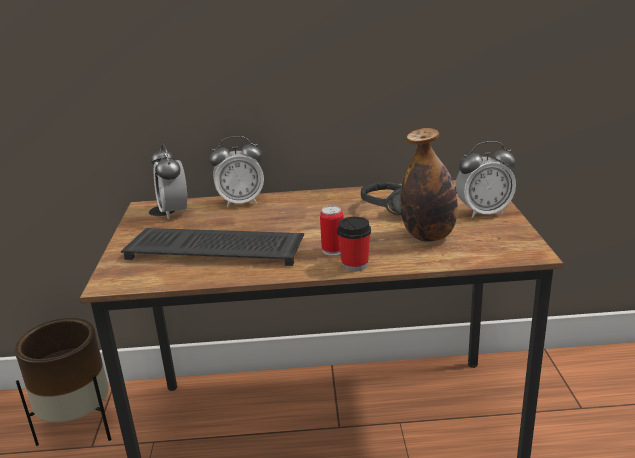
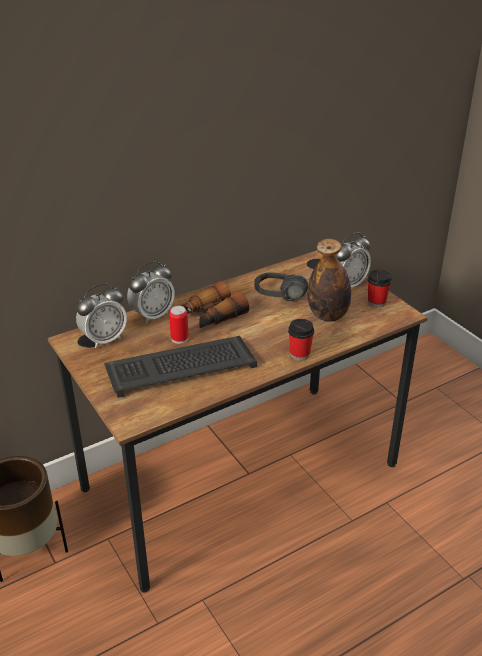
camera: 30 degrees left, 10 degrees up
(174, 212) = (104, 339): alarm clock -> alarm clock turned 75 degrees counterclockwise
(297, 213) = (211, 316): none -> binoculars
(333, 250) = (272, 345): can -> can (179, 338)
(505, 235) = (376, 302): none -> cup

